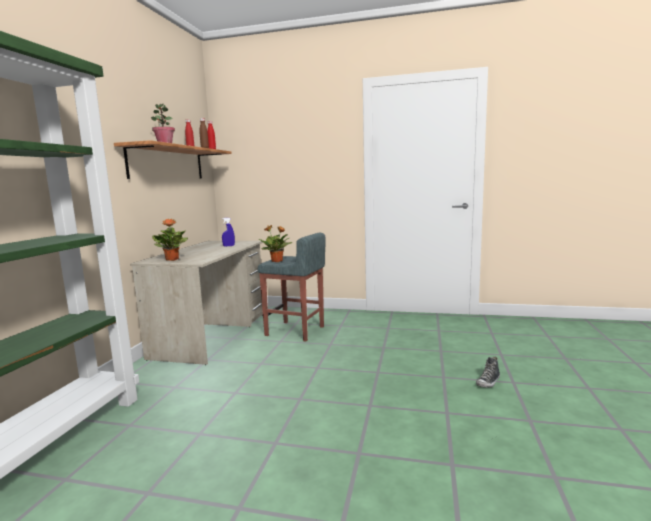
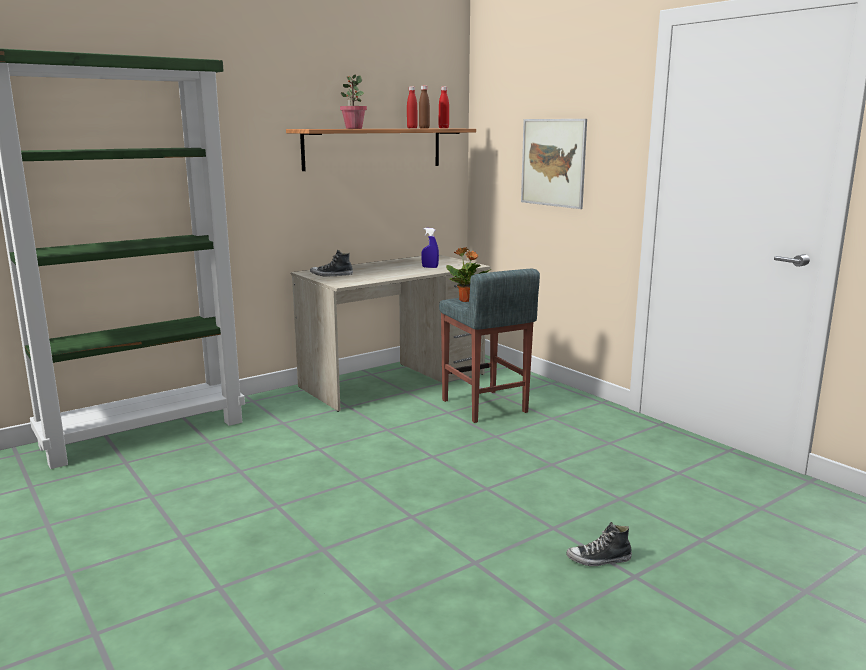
camera: 40 degrees right, 5 degrees up
(172, 259) = (331, 275): potted plant -> shoe
(291, 170) = (553, 162): none -> picture

